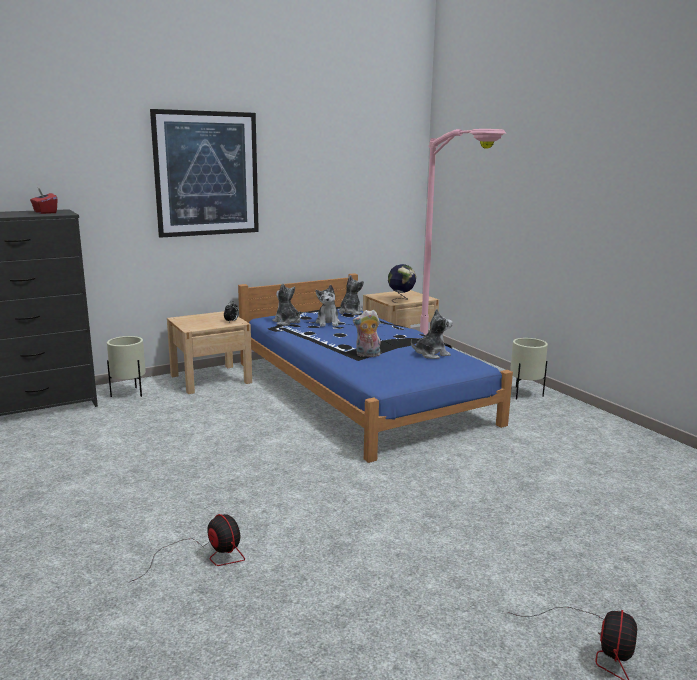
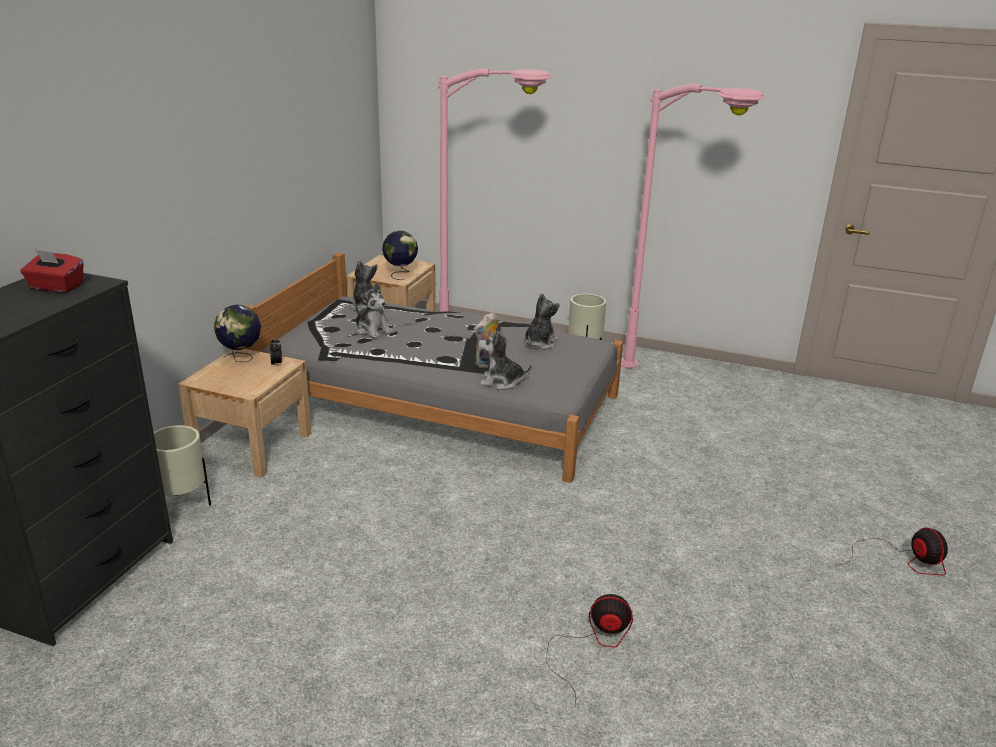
camera: 40 degrees left, 10 degrees up
(207, 174) = (190, 163): picture -> none
(219, 315) = (241, 358): none -> globe
(287, 322) = (325, 343): plush toy -> plush toy (501, 382)
(359, 391) = (440, 403): blue bed -> grey bed
(578, 435) = (676, 384): none -> pink floor lamp

